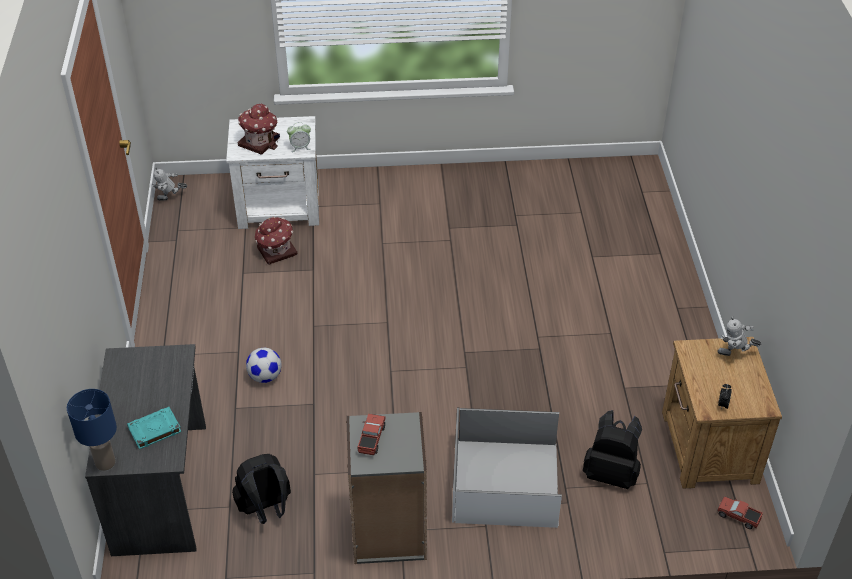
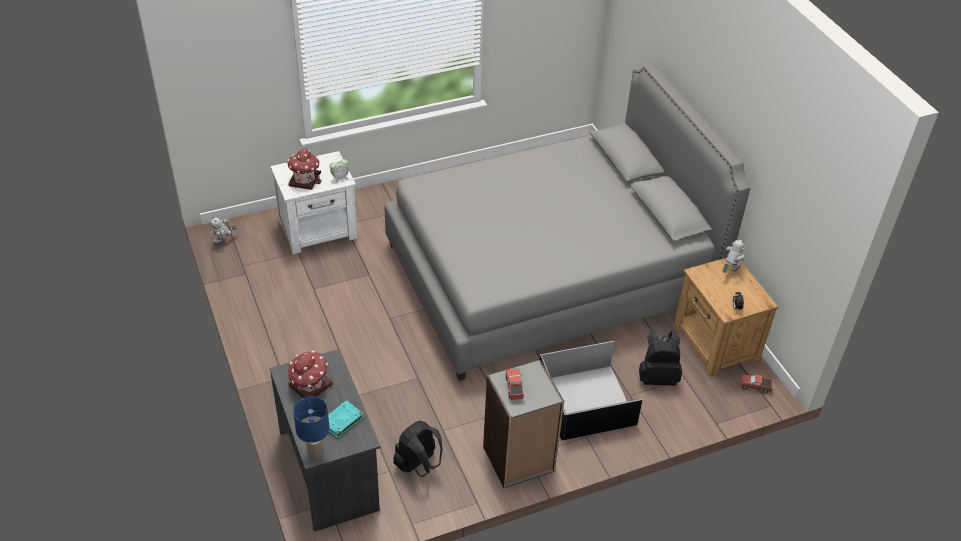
camera: 20 degrees left, 0 degrees up
(265, 377) = (370, 366): football -> none
(276, 252) = (332, 266): toy house -> toy house (309, 386)
(505, 483) = (587, 403): white storage box -> black storage box
(528, 314) = (549, 274): none -> grey bed
(734, 356) = (729, 271): toy robot -> toy robot turned 150 degrees clockwise

